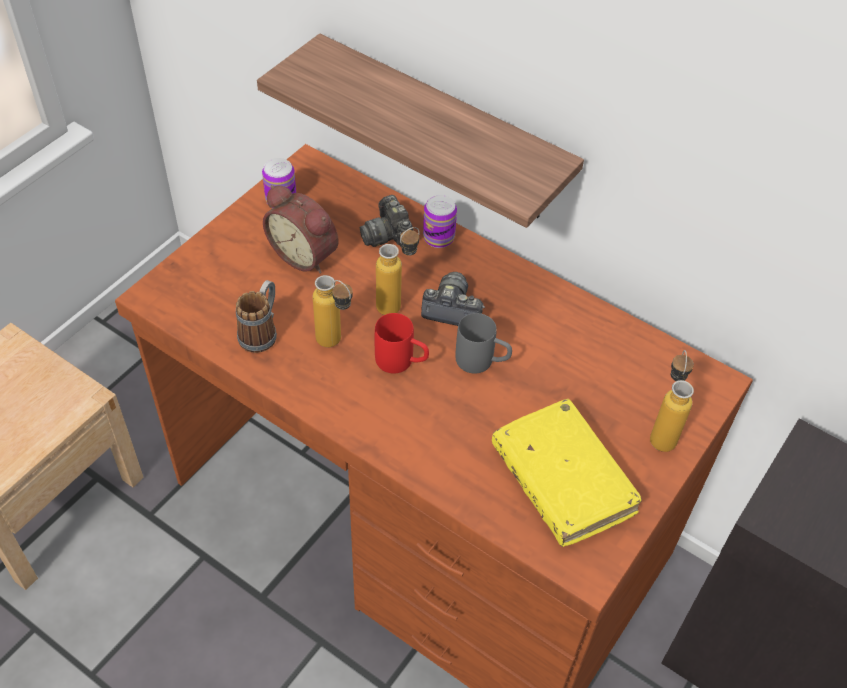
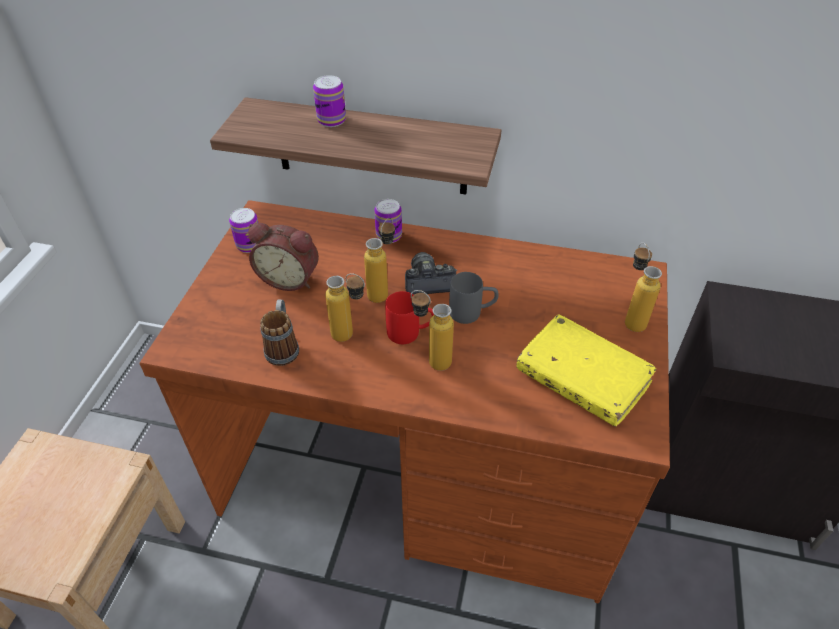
camera: 20 degrees left, 5 degrees down
(388, 235) = (349, 245): camera -> none
(397, 91) = (331, 120): none -> can
(407, 400) = (431, 360): none -> bottle

